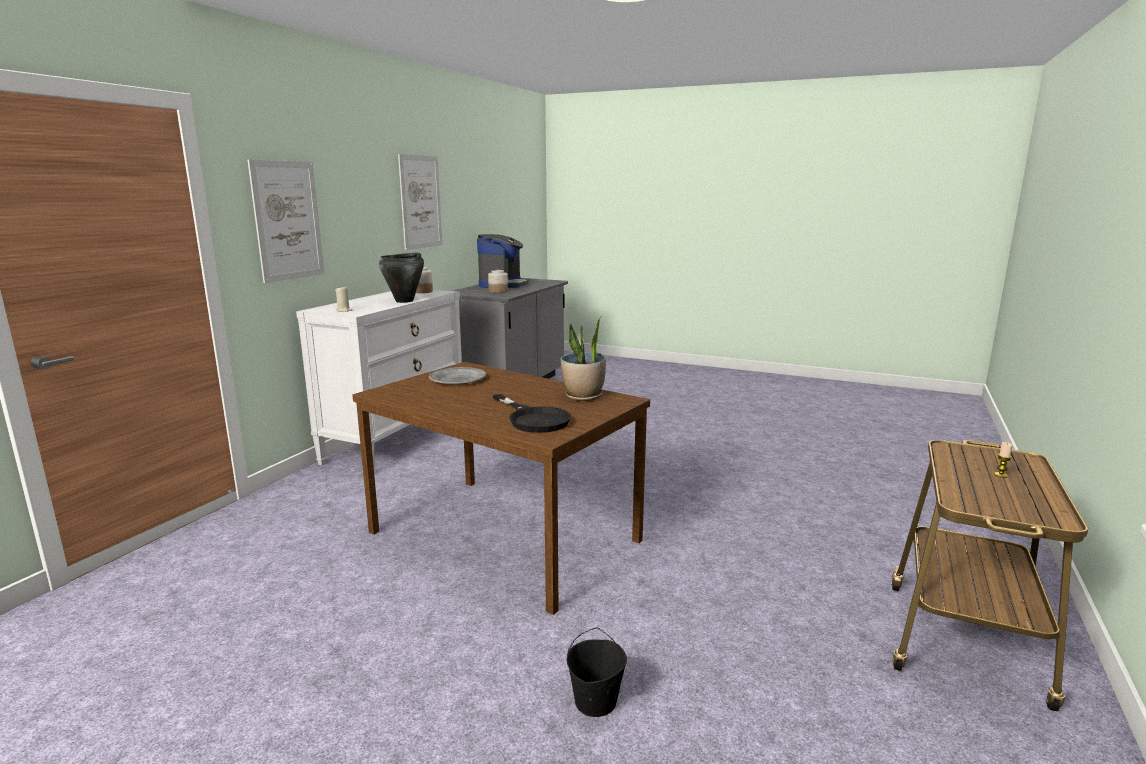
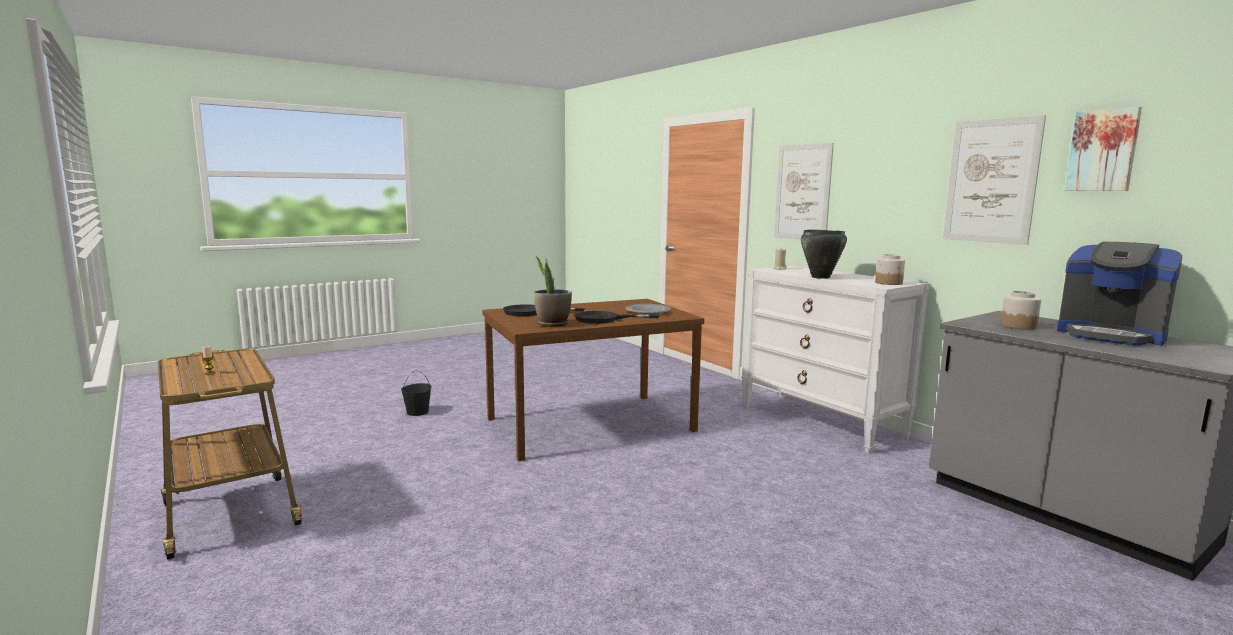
camera: 120 degrees right, 5 degrees down
(457, 181) = (1103, 150): none -> picture
(525, 385) = (604, 319): none -> black frying pan

